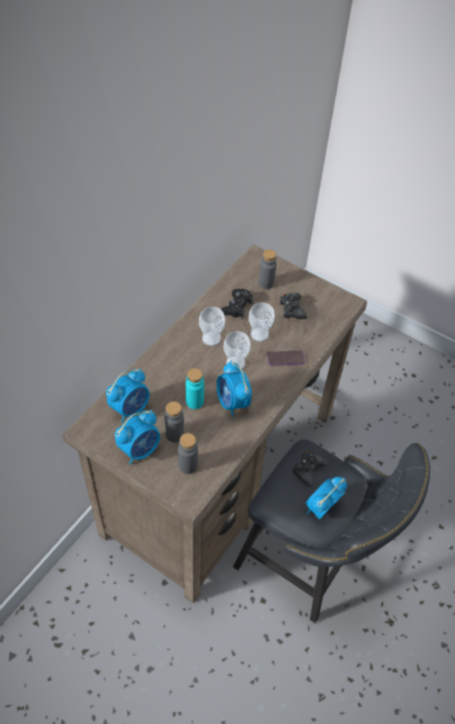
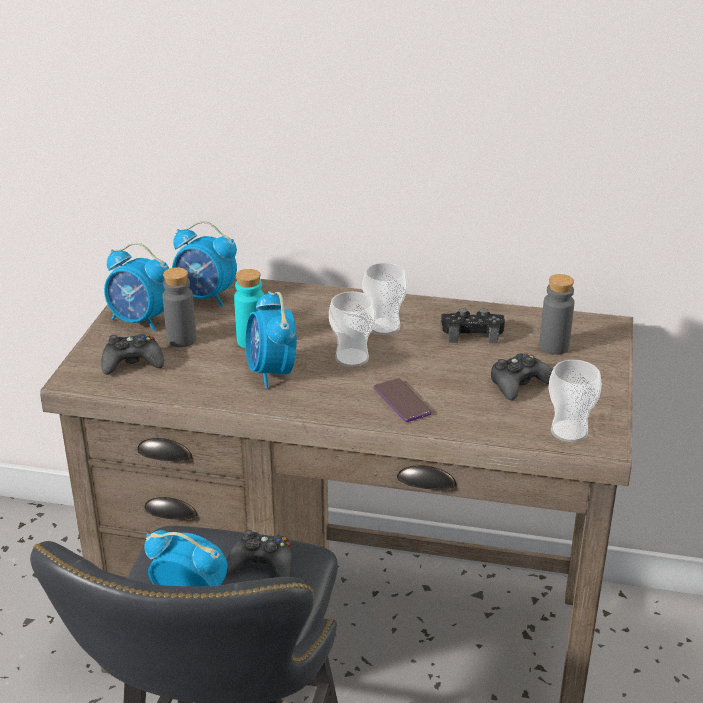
camera: 70 degrees right, 20 degrees down
(188, 465) = (132, 363): grey bottle -> black game controller
(232, 403) = (271, 372): alarm clock -> alarm clock turned 60 degrees counterclockwise
(259, 335) = (432, 365): cup -> cup (569, 431)

